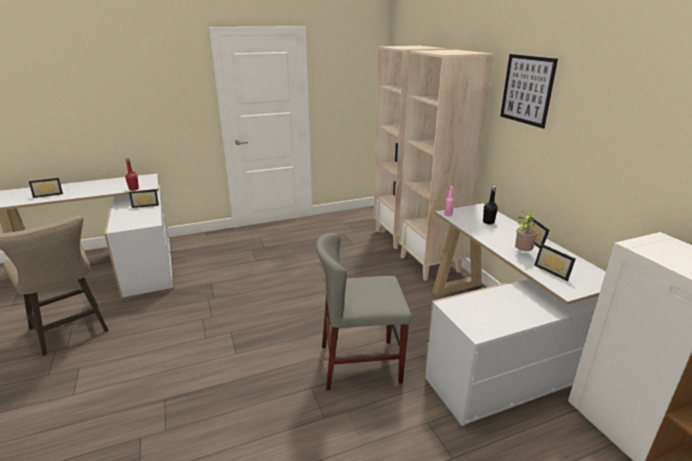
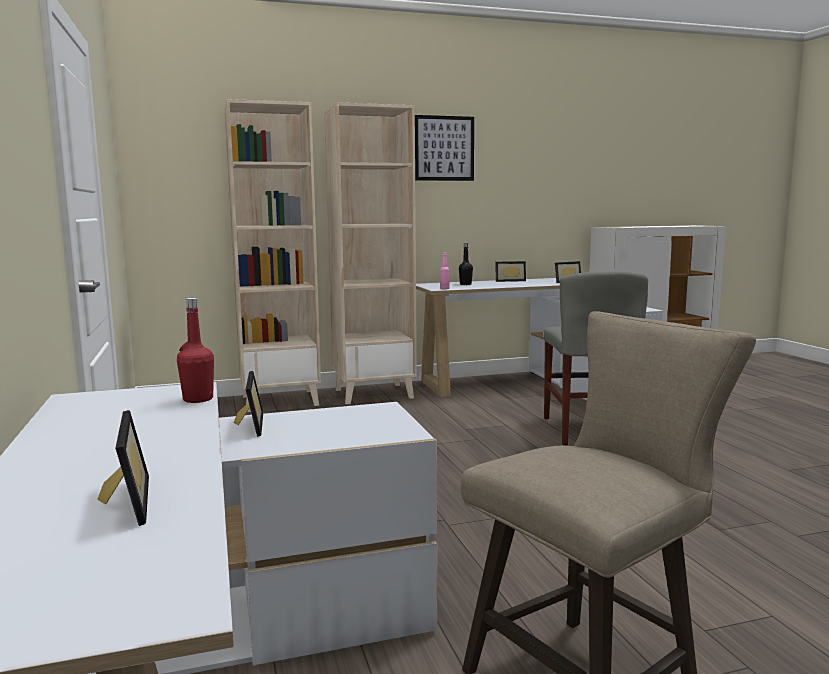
camera: 85 degrees left, 15 degrees down
(521, 253) = (534, 283): potted plant -> none

